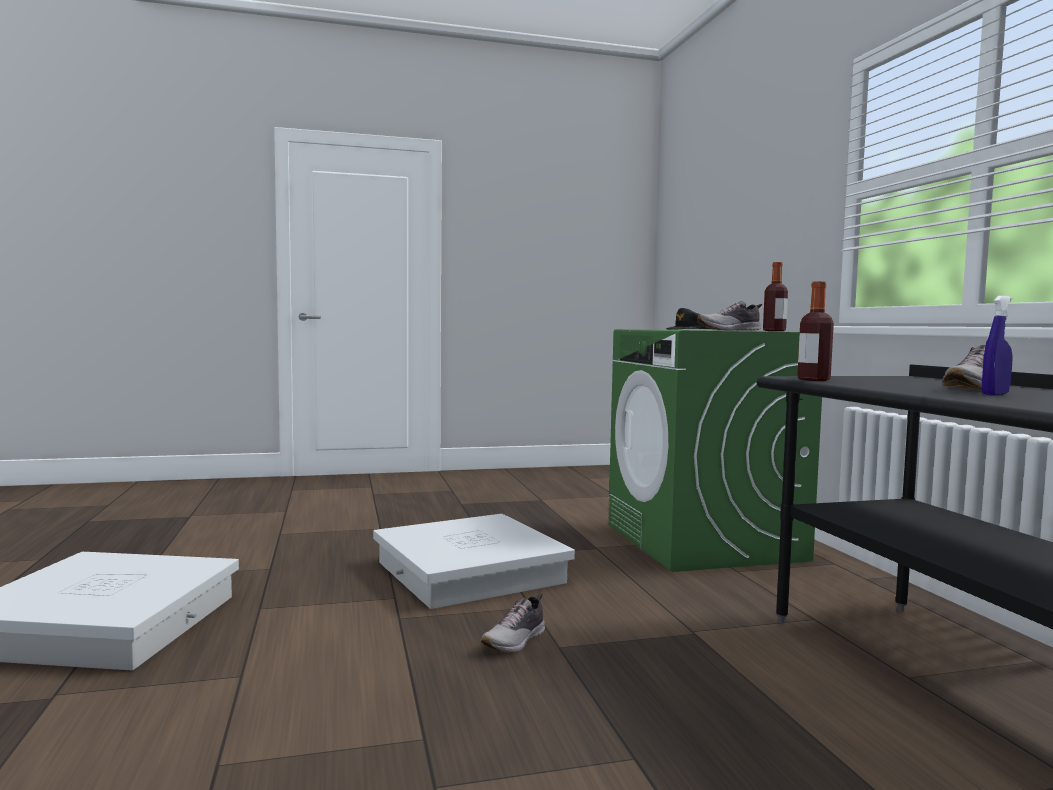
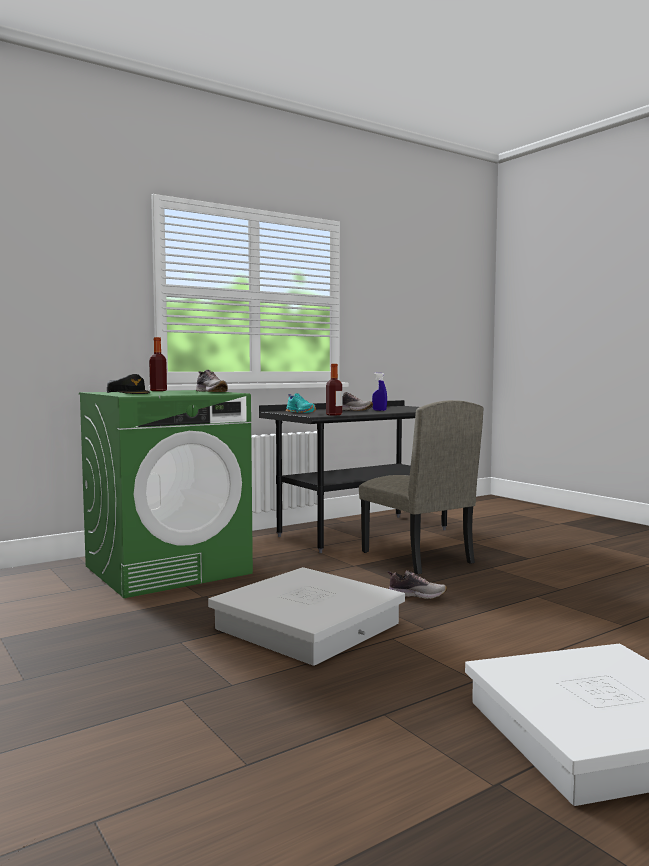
camera: 110 degrees left, 0 degrees up
(736, 694) = (416, 557): none -> beige chair
(880, 378) = (301, 412): none -> turquoise shoe

